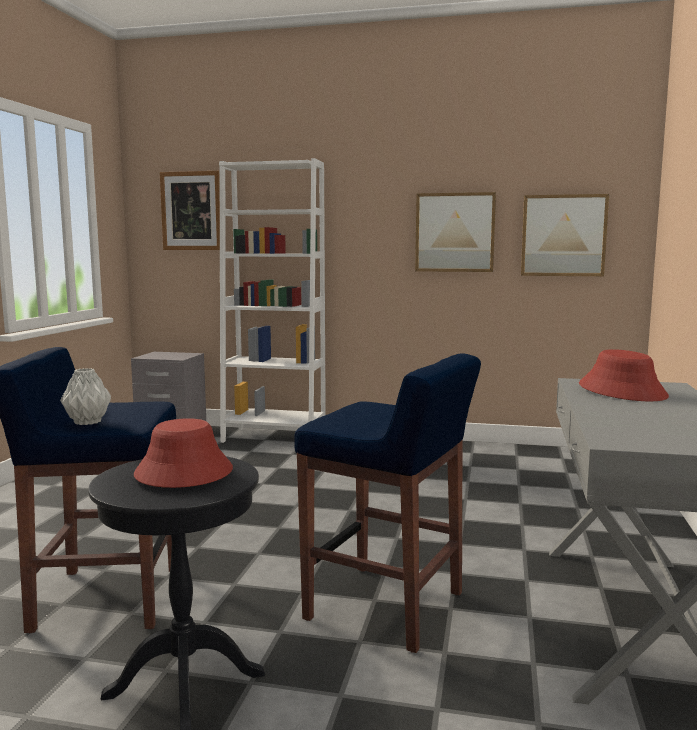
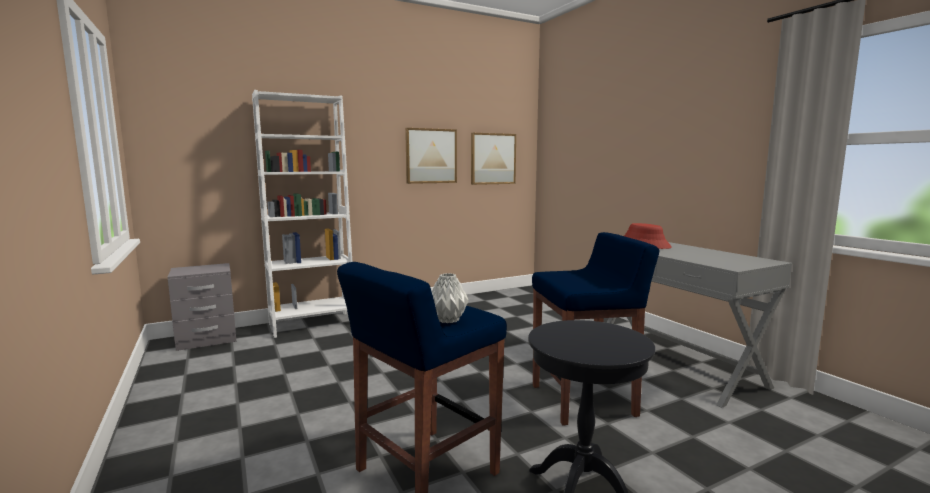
camera: 40 degrees left, 0 degrees up
(183, 472) = (583, 335): red hat -> none
(191, 211) = (206, 132): picture -> none

